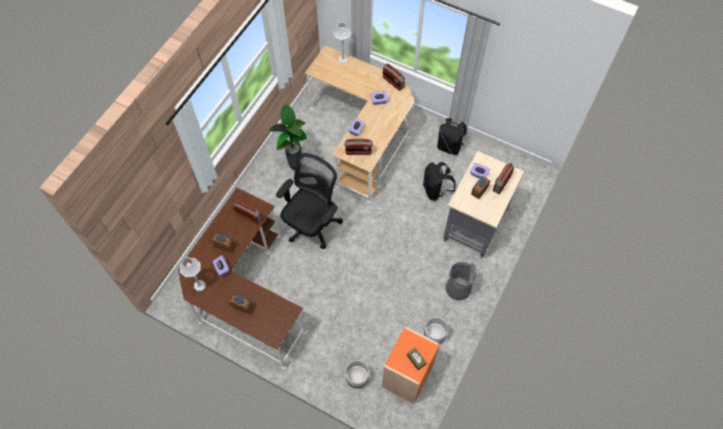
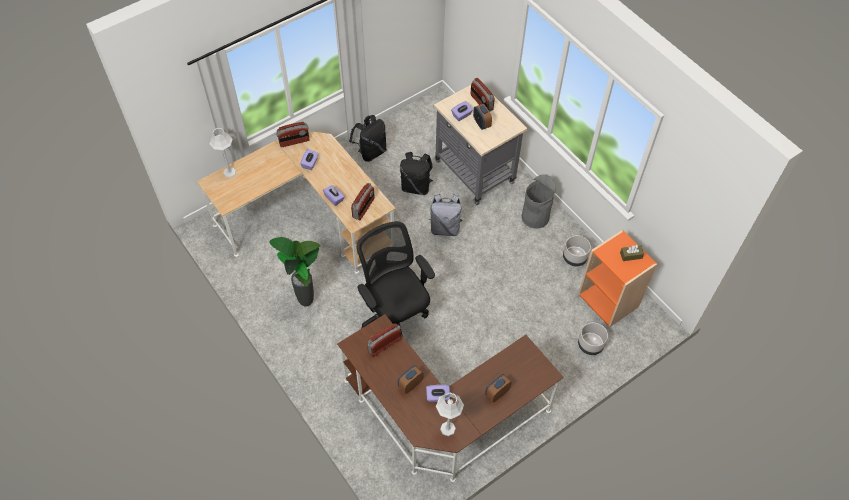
camera: 65 degrees left, 5 degrees down
(409, 227) = (445, 228): none -> grey backpack

